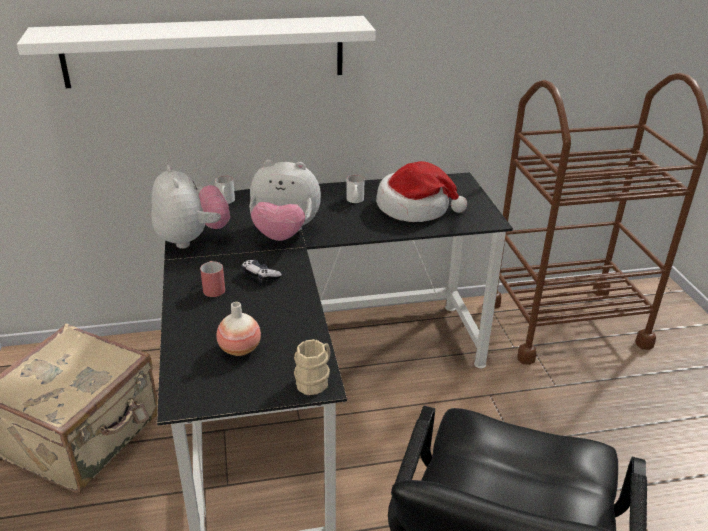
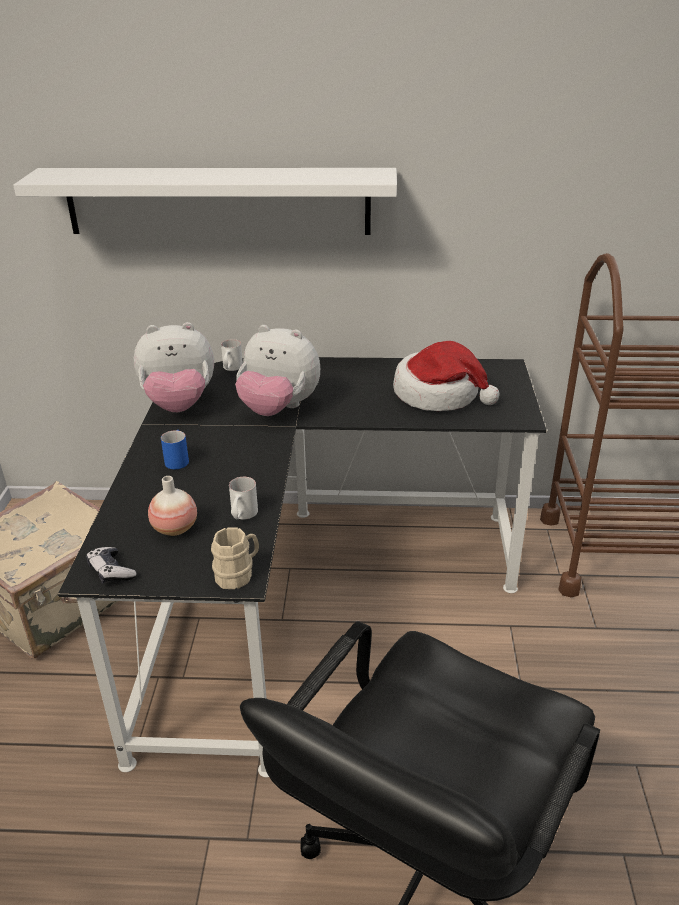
camera: 15 degrees right, 0 degrees up
(192, 239) = (179, 405): plush toy -> plush toy turned 90 degrees clockwise
(213, 287) = (178, 459): red mug -> blue mug
(260, 276) = (232, 452): game controller -> game controller (111, 571)
(355, 201) = (373, 380): white mug -> white mug (242, 516)

